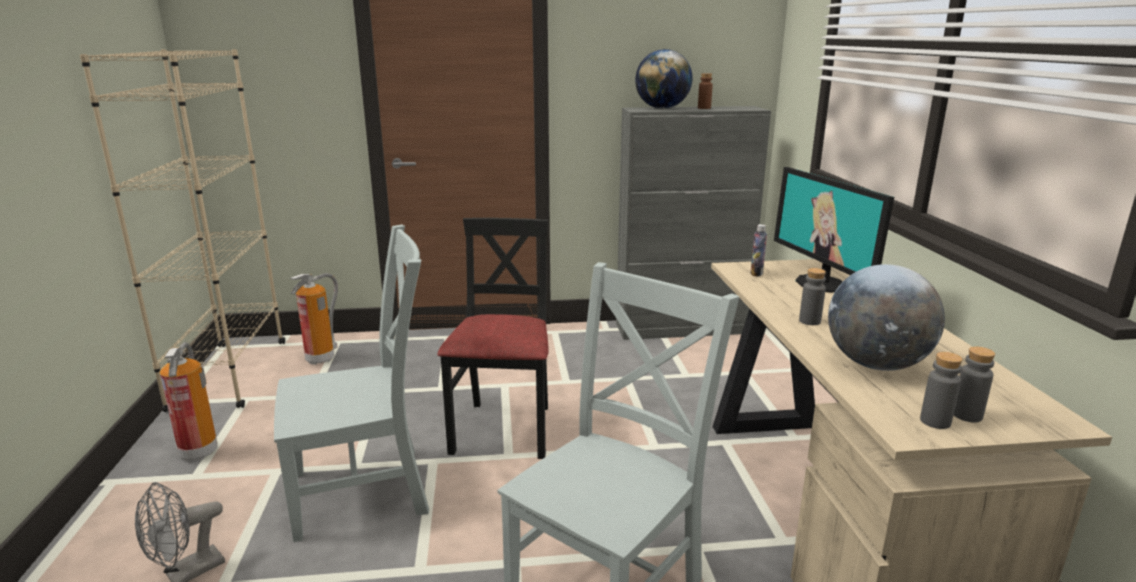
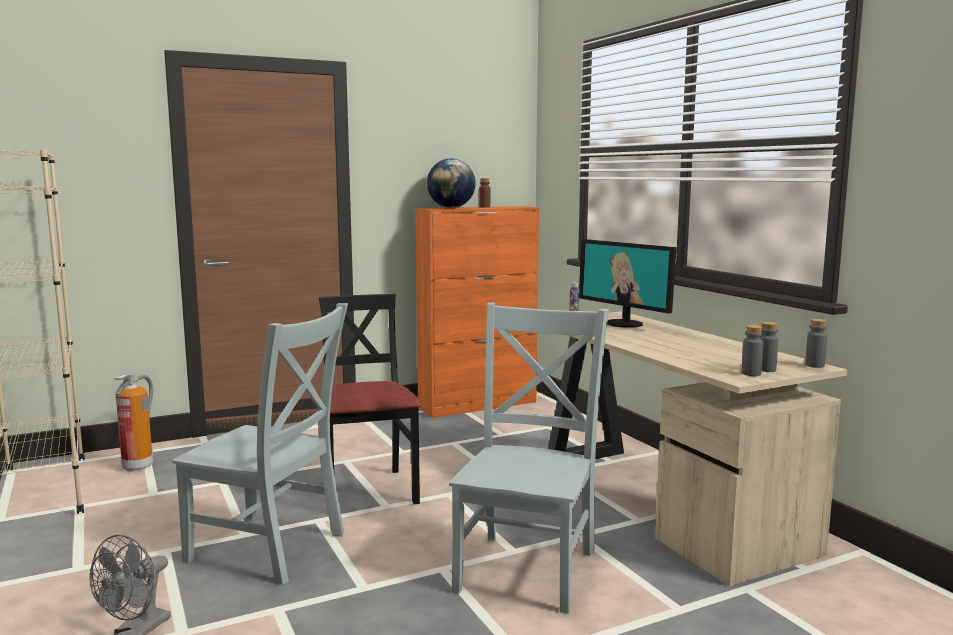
camera: 20 degrees left, 10 degrees down
(199, 451) = (64, 551): fire extinguisher -> none
(367, 491) = (271, 549): grey chair -> grey chair turned 60 degrees clockwise
(682, 328) = (478, 404): grey cabinet -> orange cabinet
(809, 321) = (635, 341): grey bottle -> grey bottle (814, 365)
(876, 365) = (696, 355): globe -> none

